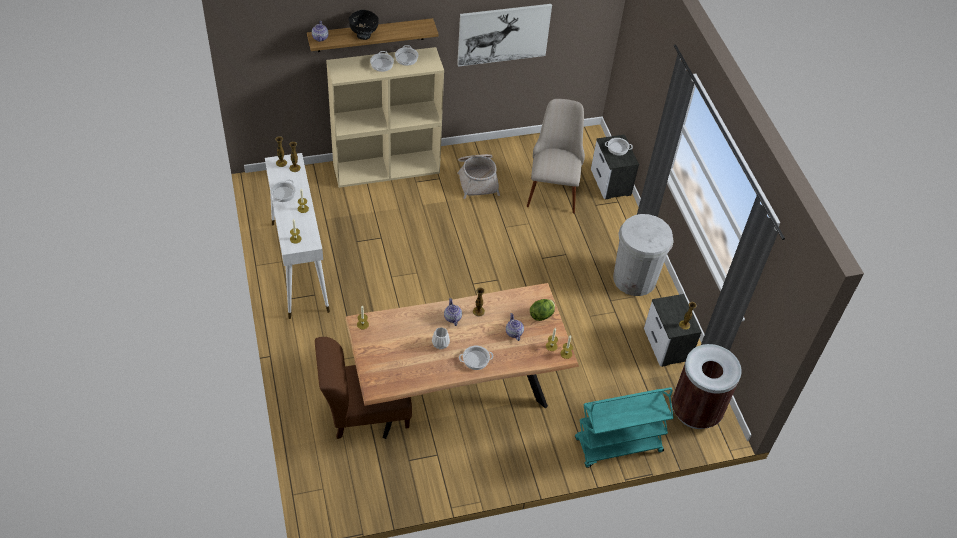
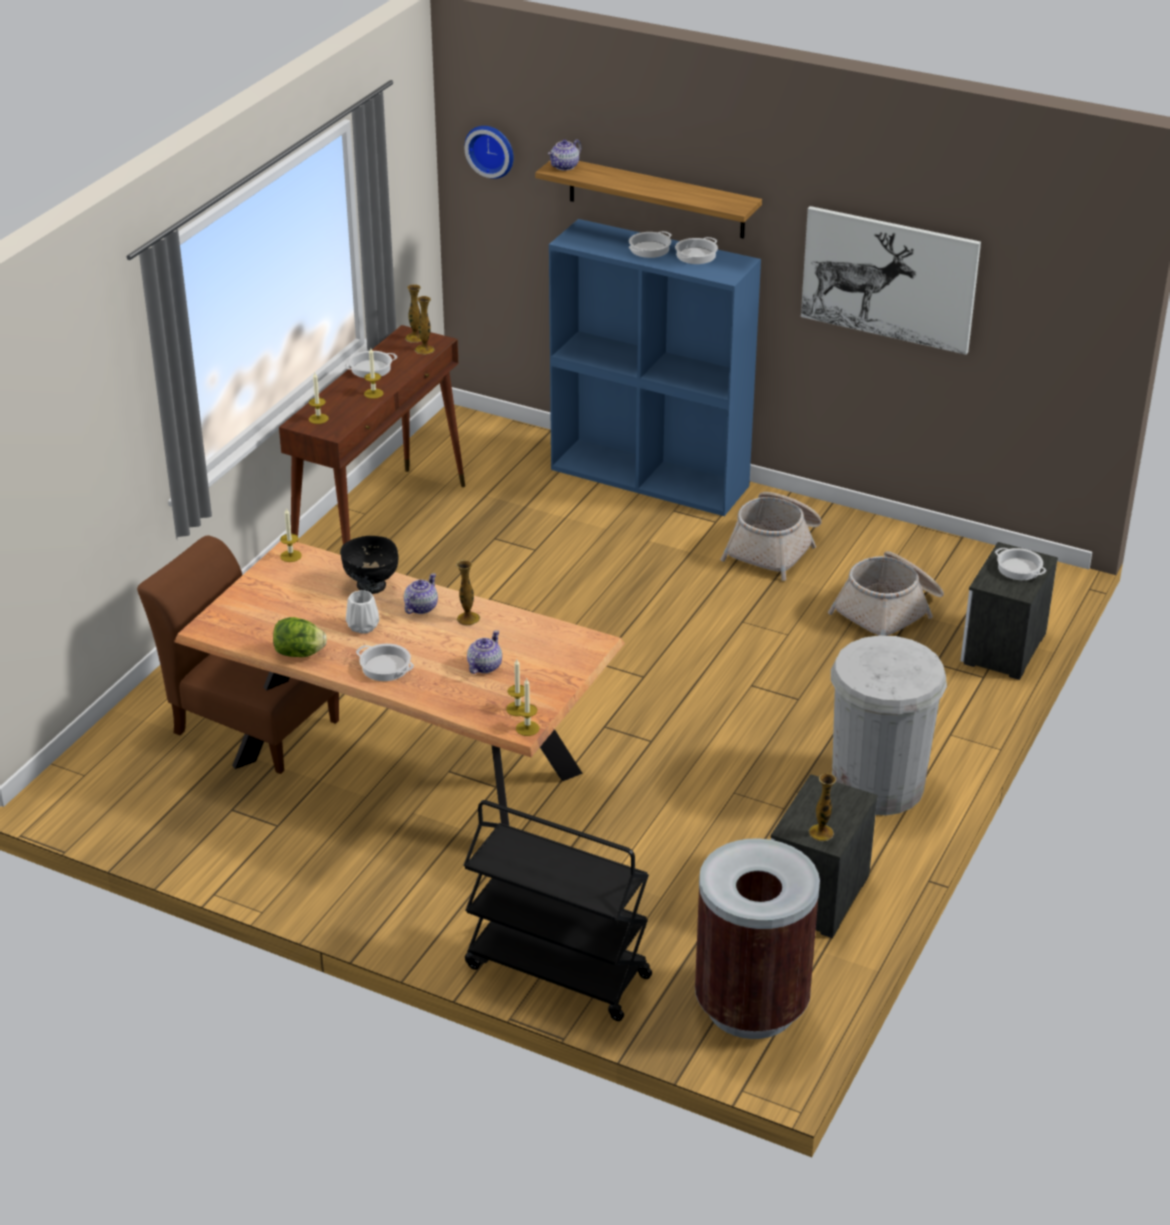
camera: 45 degrees right, 15 degrees down
(264, 41) = (491, 150): none -> wall clock
(299, 266) = (381, 529): white console table -> brown console table
(363, 35) = (629, 183): black bowl -> black bowl (371, 586)
(387, 168) = (651, 477): beige bookcase -> blue bookcase
(542, 315) = (556, 668): lettuce -> lettuce (299, 654)
(553, 188) = (889, 611): beige chair -> basket
(617, 446) = (556, 972): turquoise cart -> black cart

